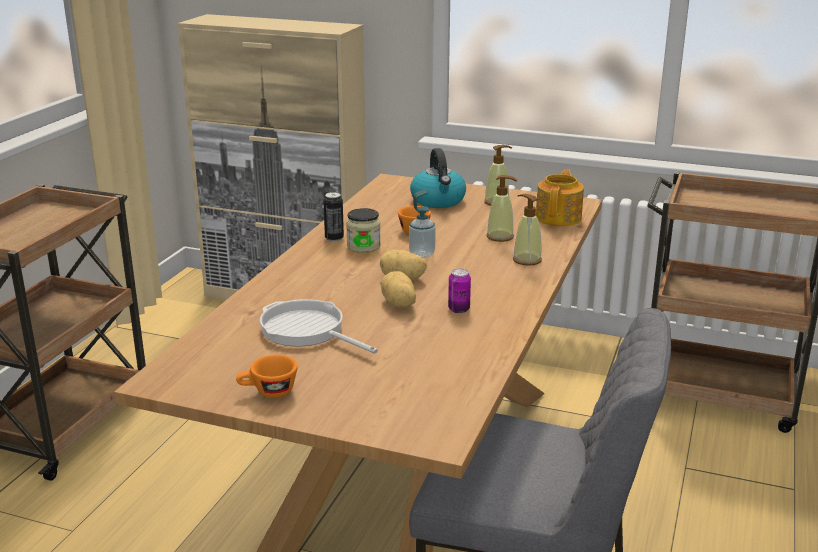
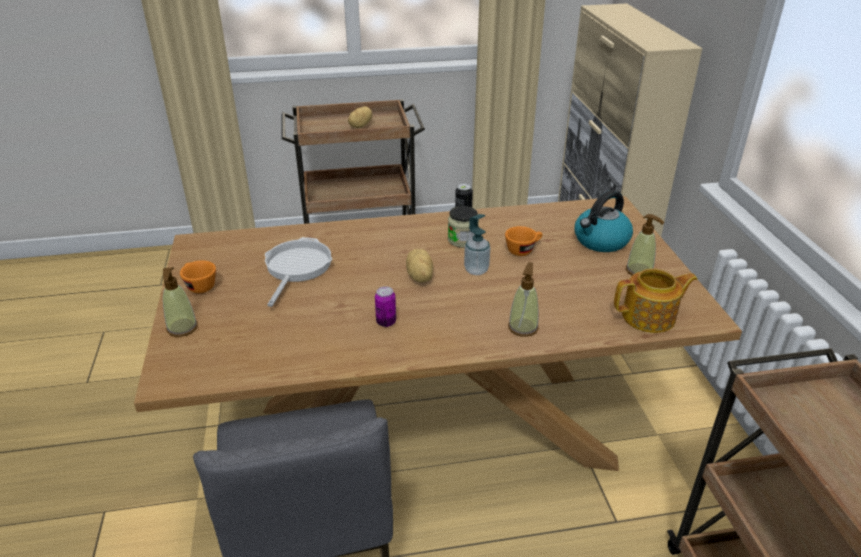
camera: 60 degrees right, 10 degrees up
(398, 304) = (371, 290): potato -> potato (360, 126)
(500, 237) = (559, 297): soap dispenser -> soap dispenser (182, 328)

